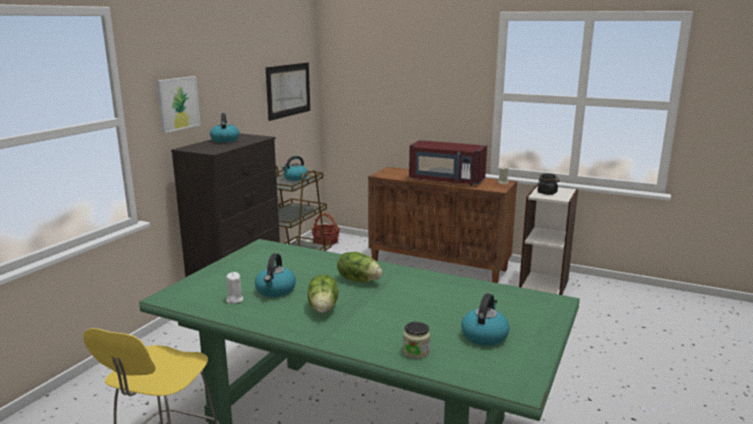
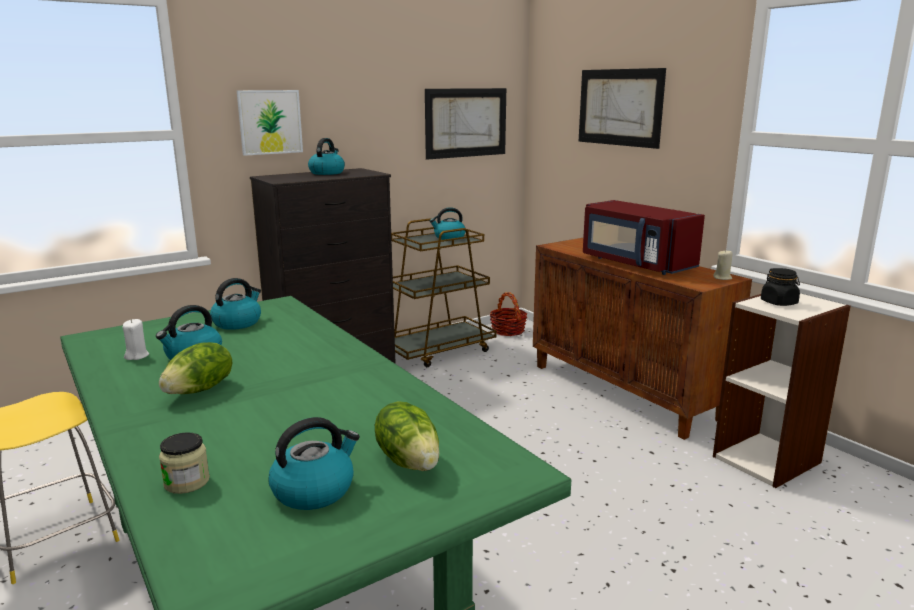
camera: 30 degrees right, 0 degrees up
(260, 264) = (237, 322): none -> kettle
(359, 280) = (303, 366): lettuce -> lettuce (410, 460)
(403, 76) = (619, 107): none -> picture

